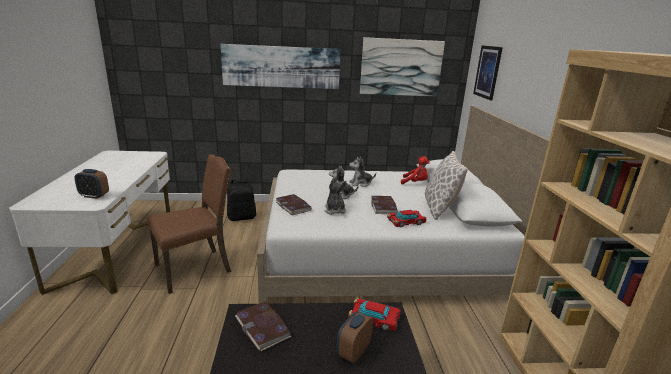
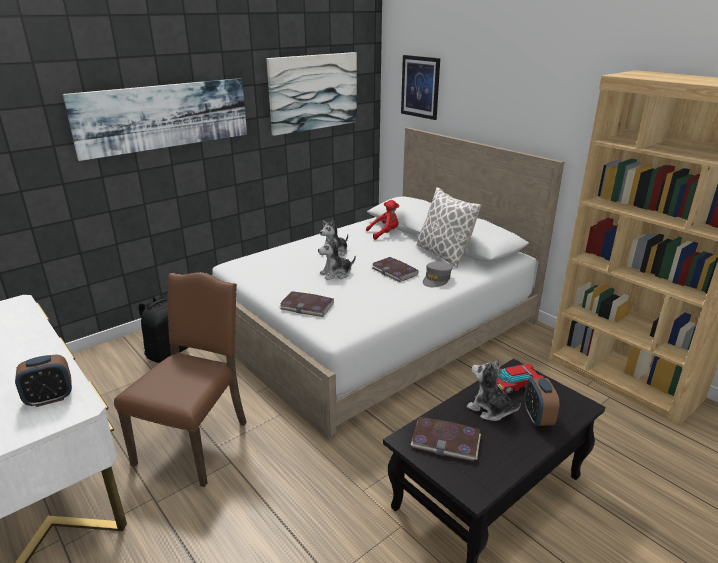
camera: 35 degrees left, 5 degrees up
(334, 210) = (356, 294): plush toy -> plush toy (490, 409)
(406, 222) = (436, 279): toy car -> grey cap

